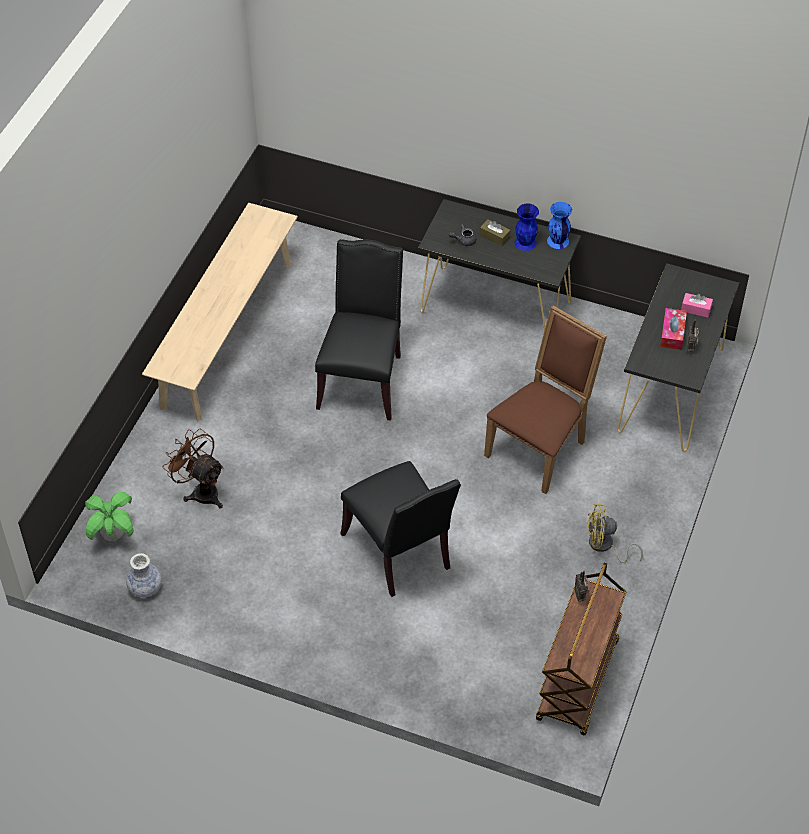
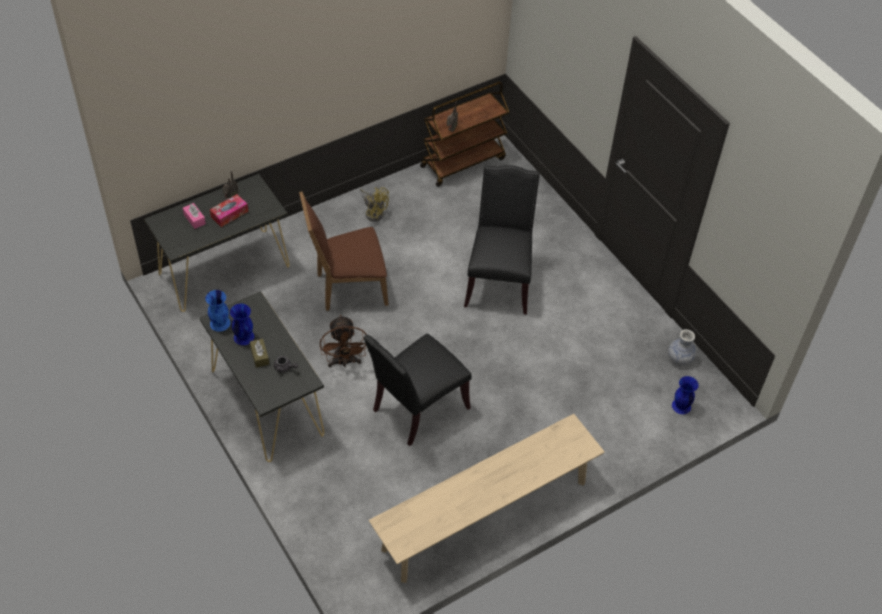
camera: 145 degrees left, 0 degrees up
(113, 535) = (681, 406): potted plant -> blue vase
(201, 491) = (598, 400): brown fan -> brown fan (344, 362)

